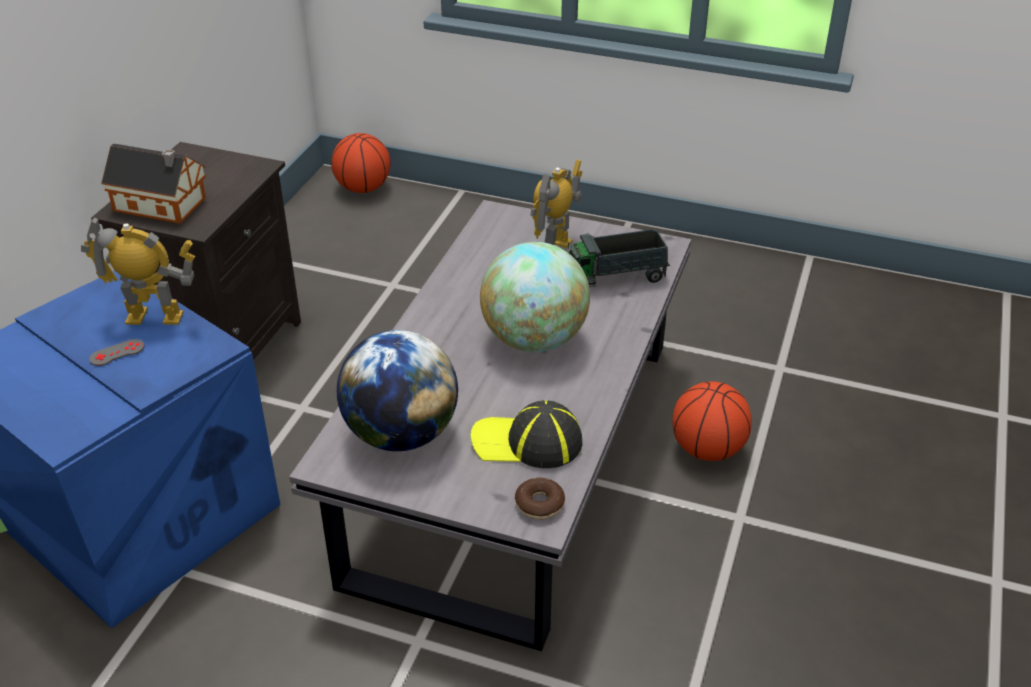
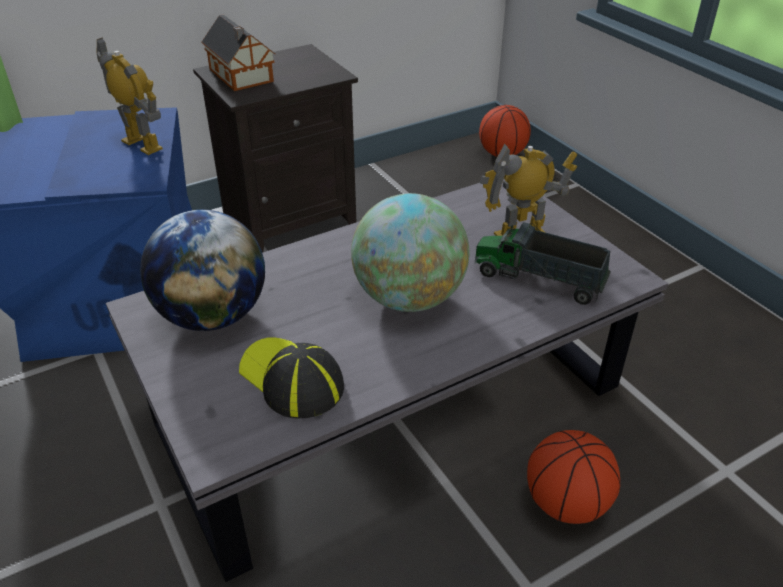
camera: 40 degrees right, 0 degrees up
(117, 353) = (88, 155): grey game controller -> none
(539, 504) = (229, 439): donut -> none

